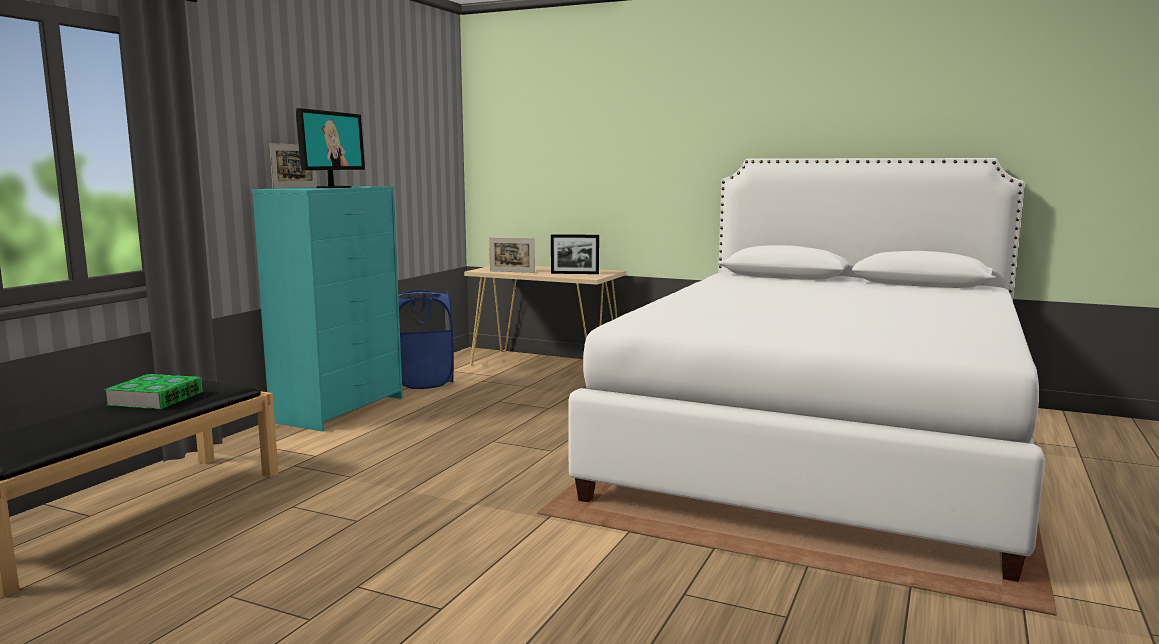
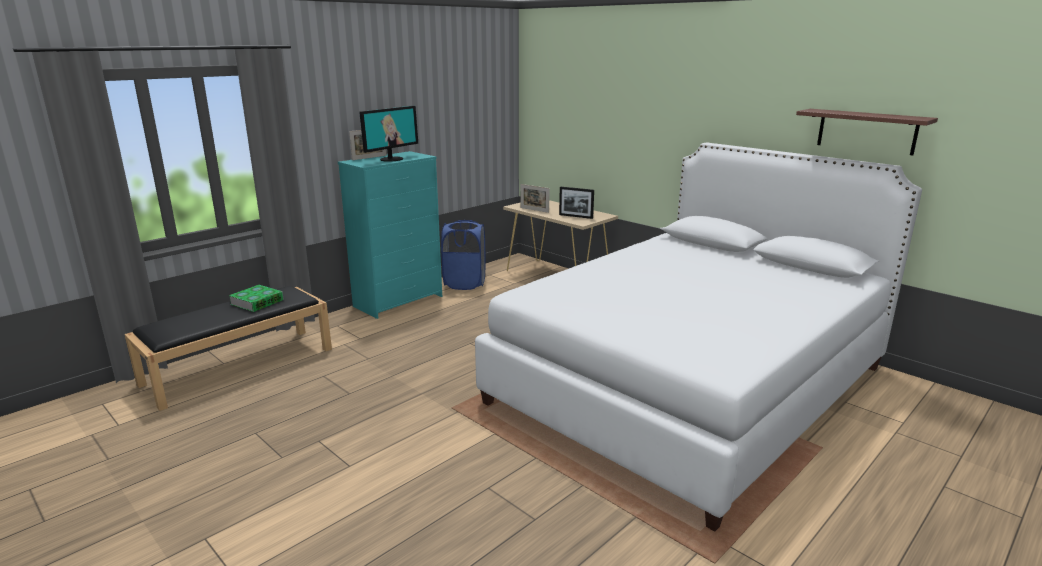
camera: 20 degrees right, 10 degrees up
(948, 125) = (866, 131): none -> shelf

